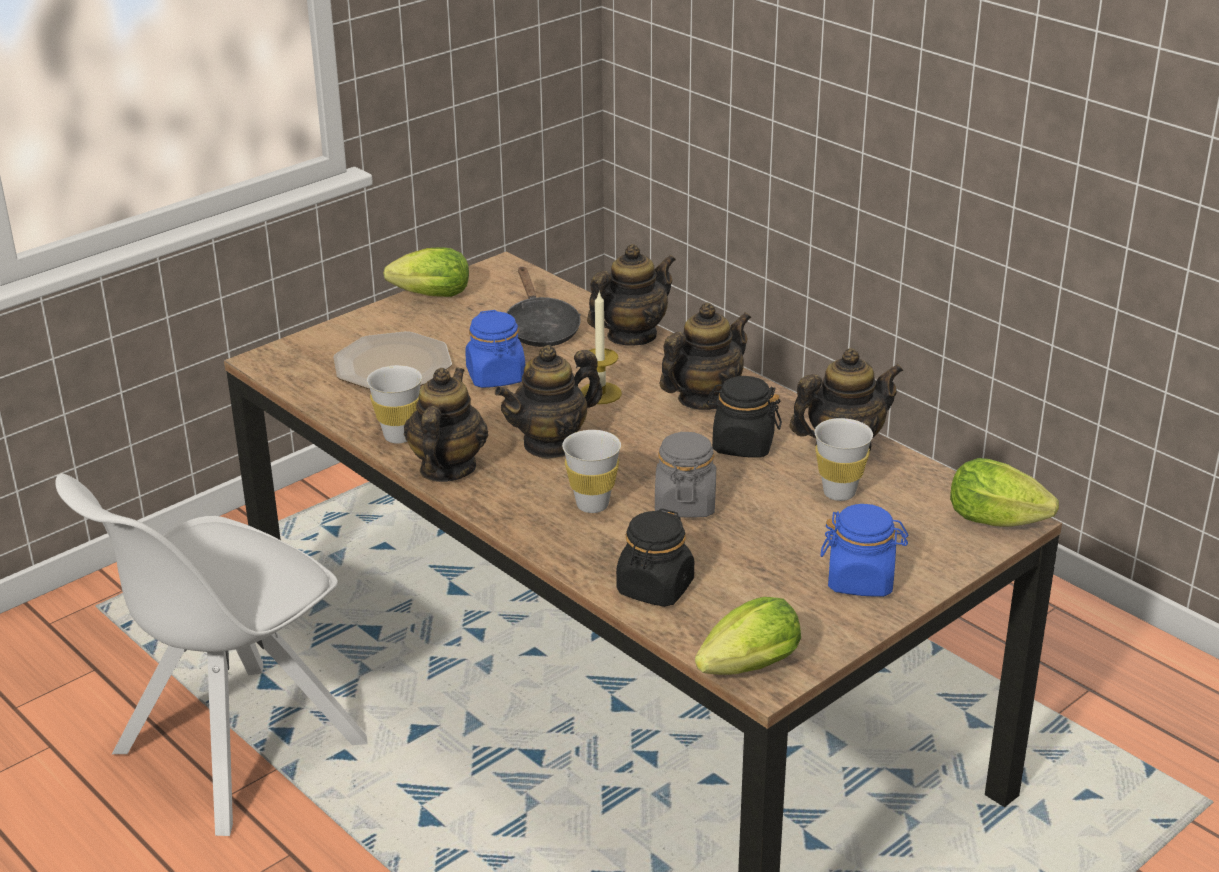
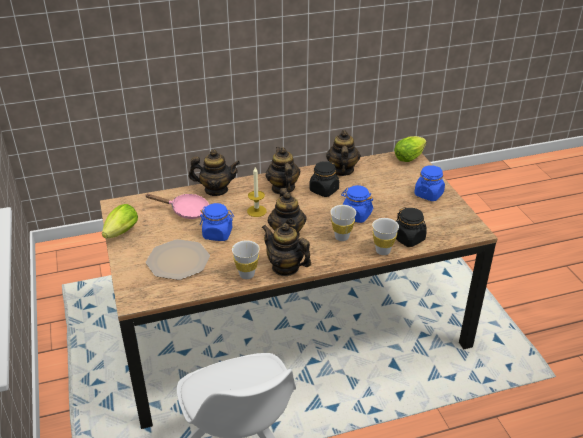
camera: 65 degrees left, 5 degrees up
(540, 329) = (186, 211): black frying pan -> pink frying pan
(631, 336) = (216, 190): teapot -> teapot turned 105 degrees clockwise
(685, 504) = (356, 215): grey jar -> blue jar
(744, 670) = (469, 234): lettuce -> none
(839, 493) = (371, 181): white cup -> white cup (383, 251)

